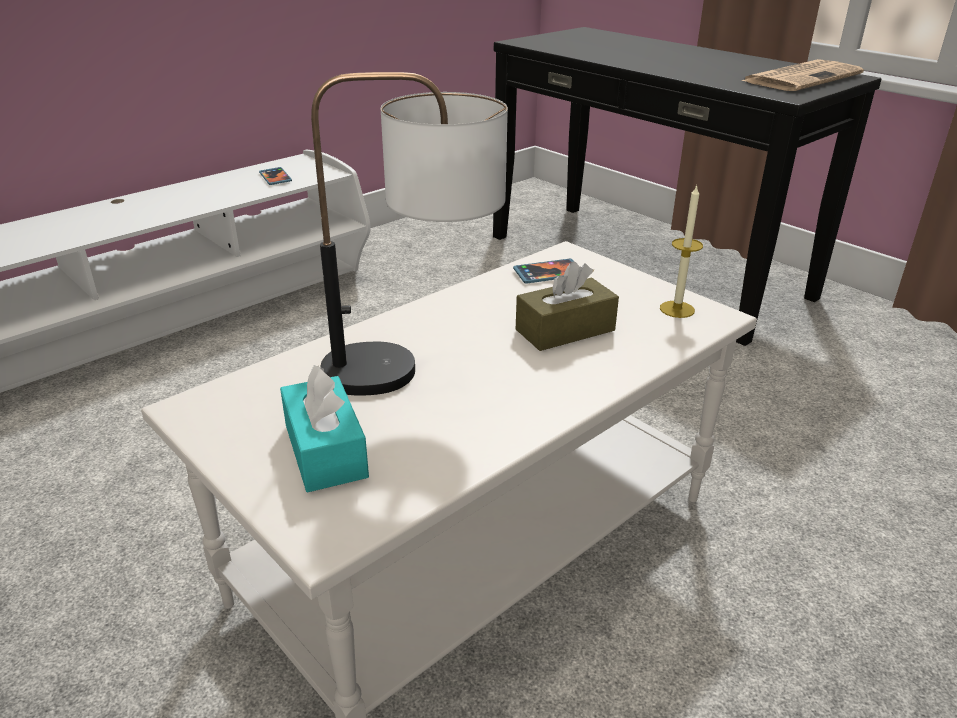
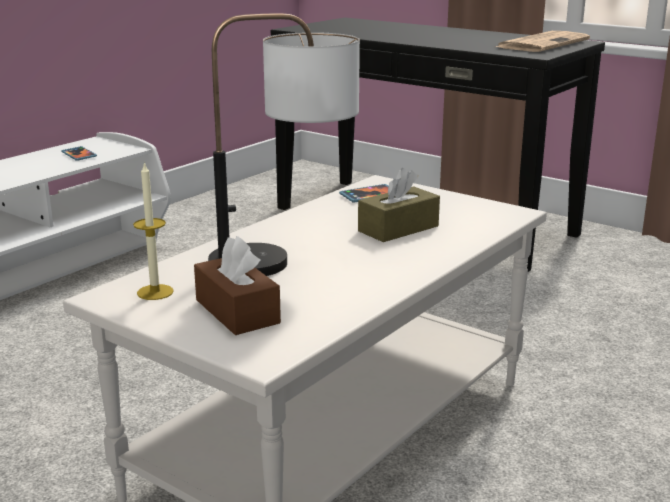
camera: 10 degrees left, 10 degrees down
(325, 451) = (237, 311): turquoise tissue box -> brown tissue box
(677, 309) = (482, 210): candle -> candle (155, 292)

